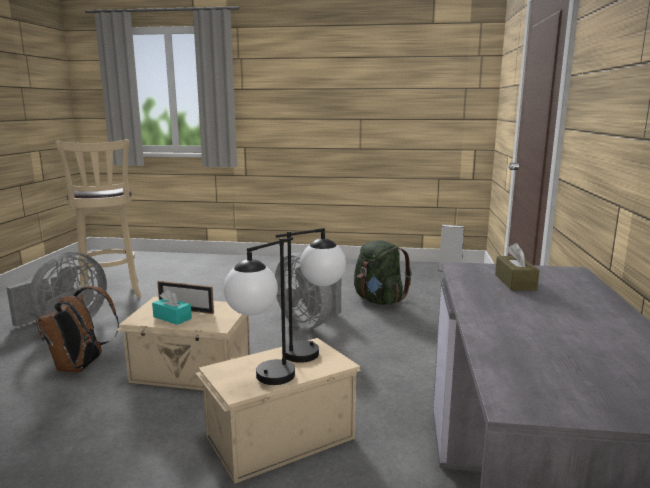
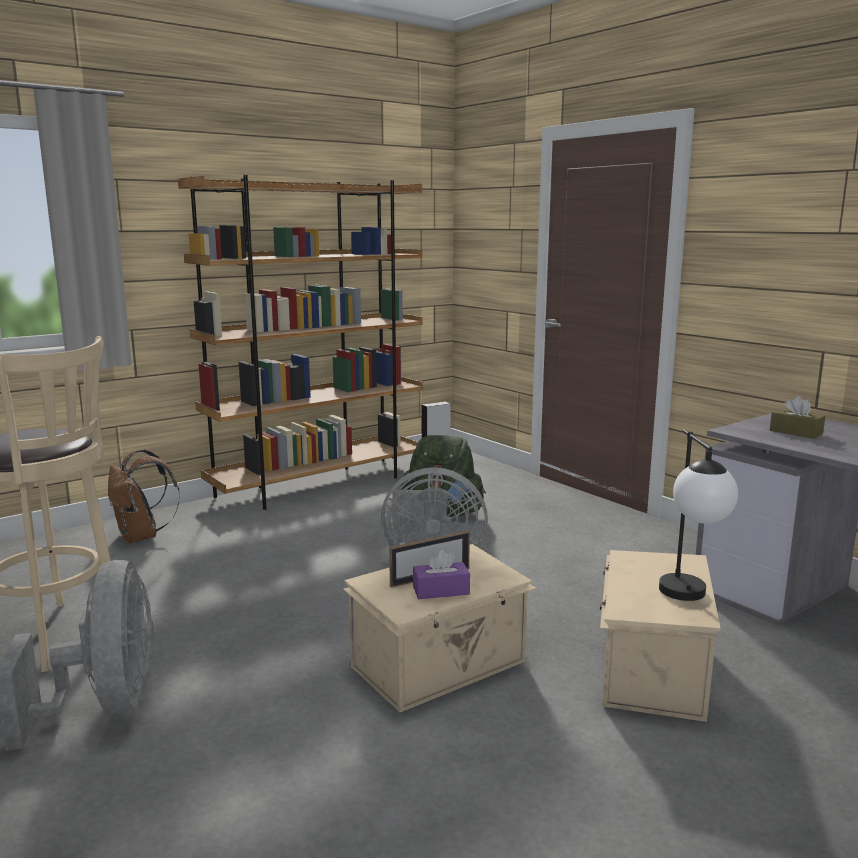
camera: 45 degrees left, 0 degrees up
(81, 367) = (292, 733): brown backpack -> brown backpack (141, 536)
(172, 317) = (441, 590): turquoise tissue box -> purple tissue box
(314, 350) = (645, 559): table lamp -> none
(348, 265) = (319, 484): none -> brown bookcase

